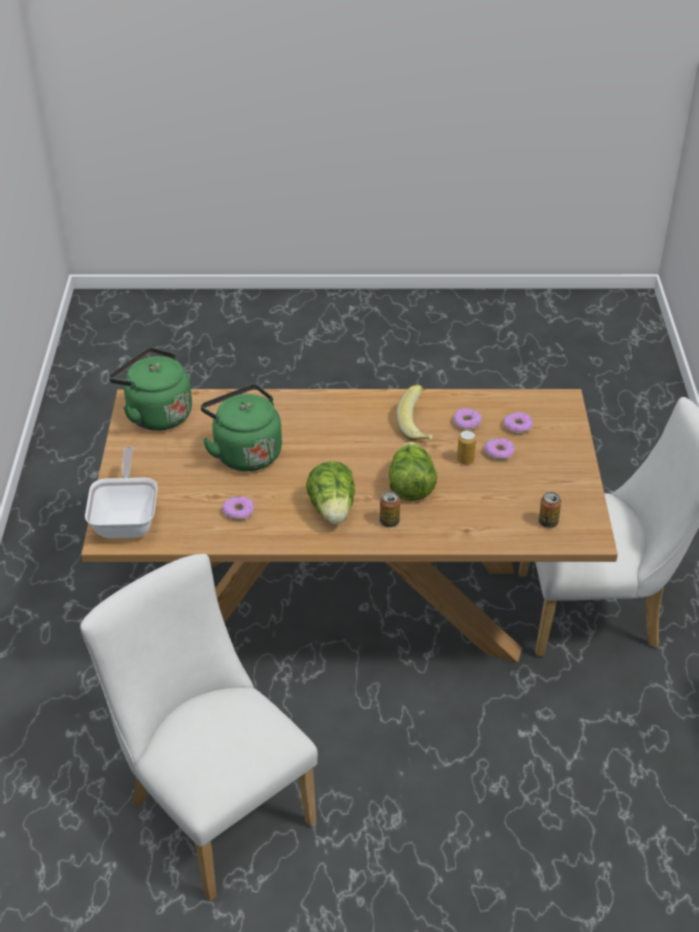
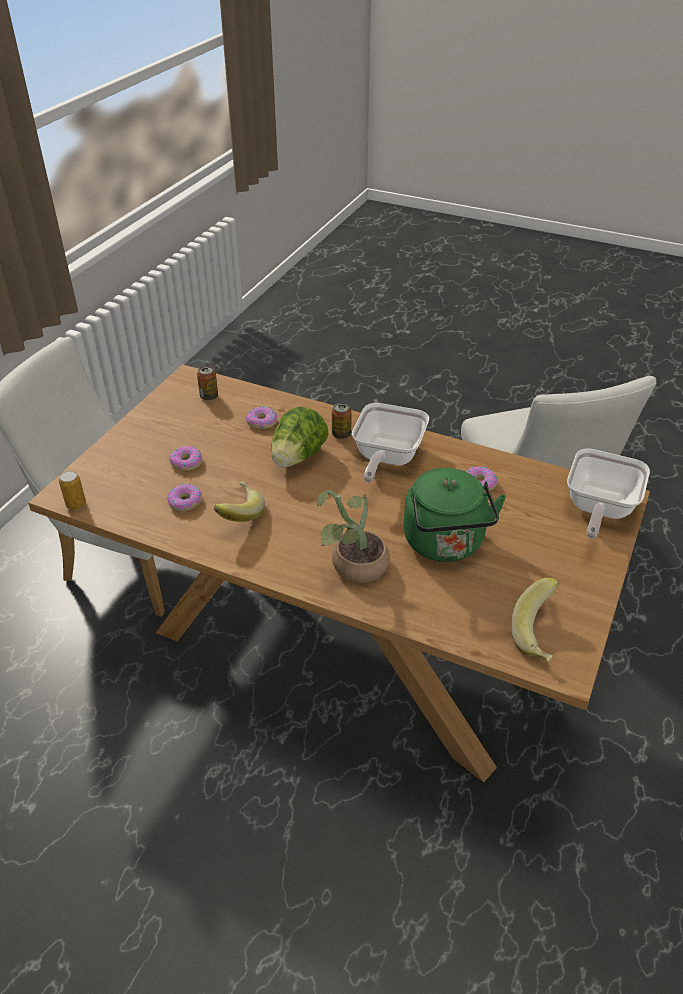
camera: 155 degrees left, 0 degrees up
(156, 414) = (540, 634): green kettle -> banana
(305, 417) = (353, 567): none -> potted plant
(332, 510) = (386, 458): lettuce -> frying pan
(465, 460) = (224, 465): can -> can (76, 505)
(517, 426) = (140, 482): donut -> donut (261, 422)

